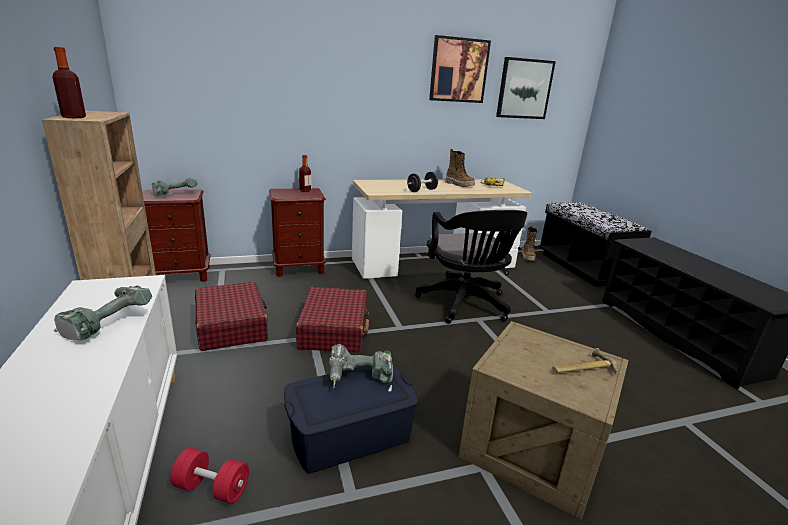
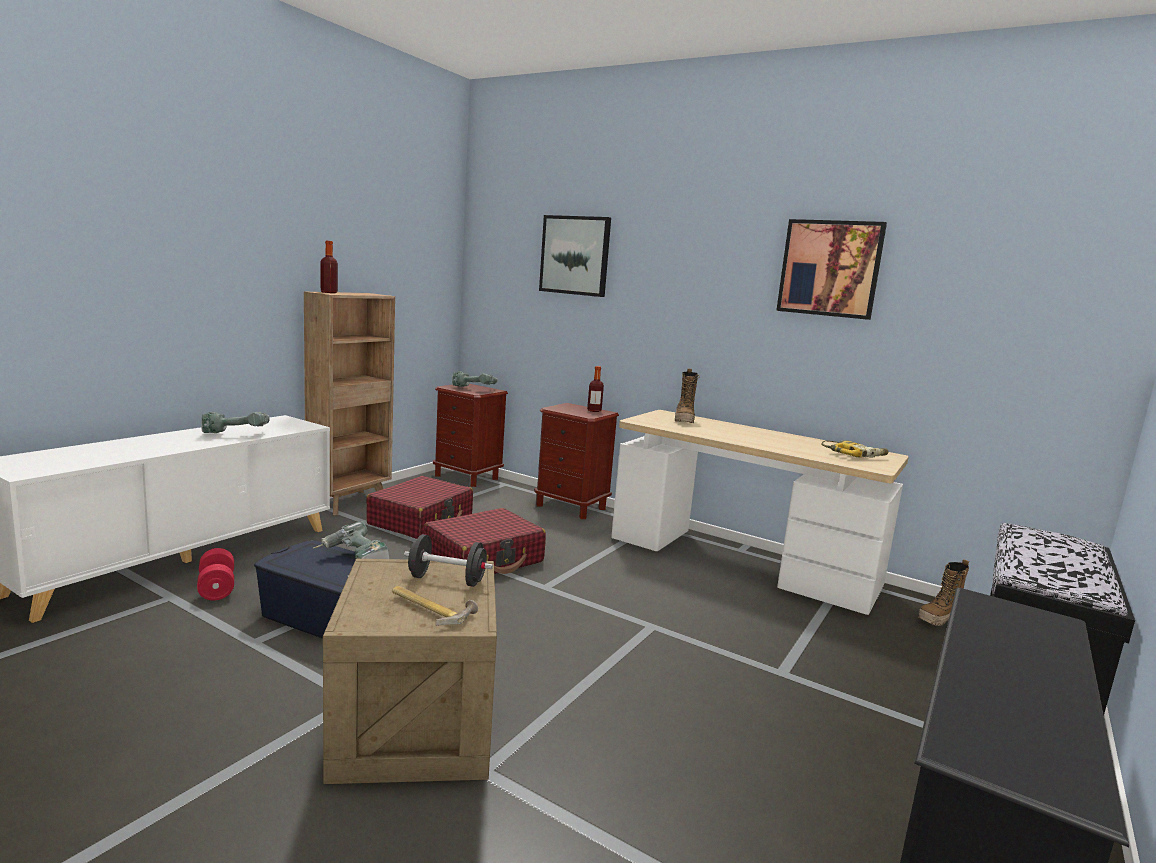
camera: 50 degrees right, 10 degrees down
(422, 190) = (705, 433): black dumbbell -> black dumbbell (447, 580)
(459, 185) = (792, 442): boot -> boot (684, 420)
(465, 305) = (671, 609): black office chair -> none
(524, 89) = (965, 300): picture -> picture (575, 255)

